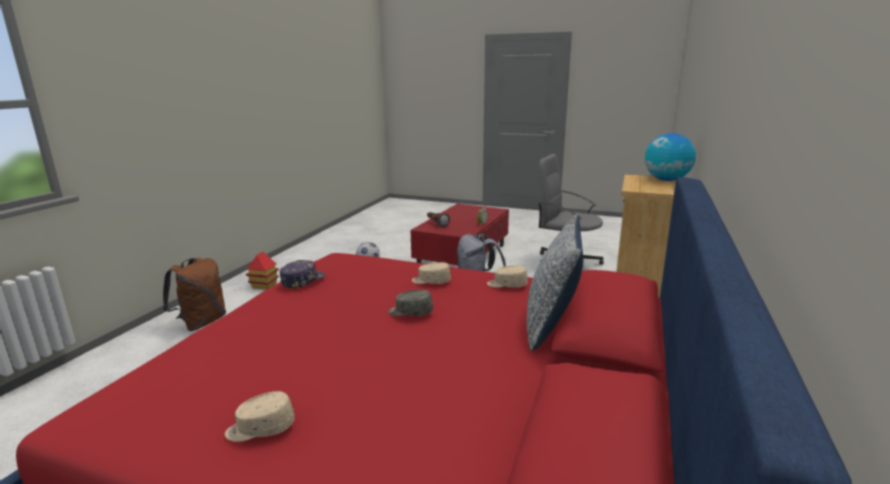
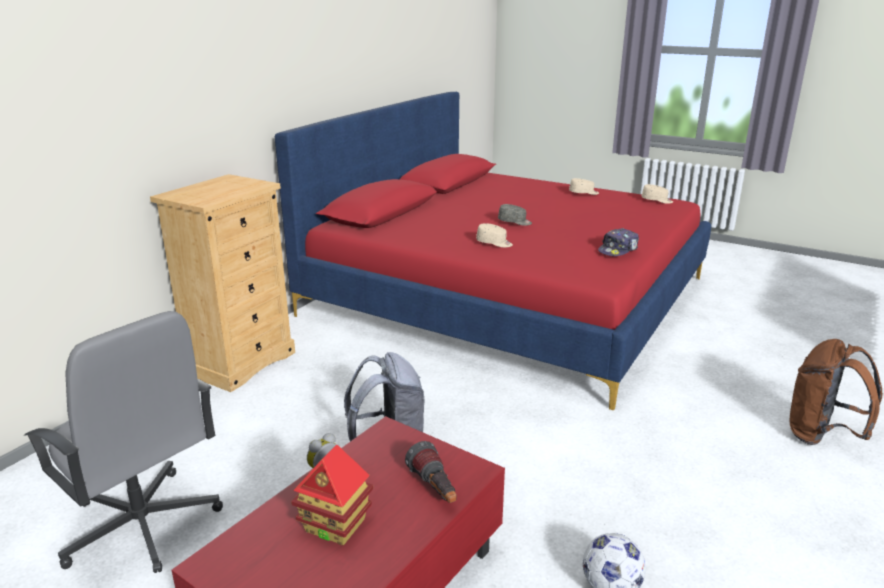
camera: 170 degrees left, 5 degrees up
(264, 286) = (811, 524): toy house -> toy house (335, 525)
(507, 285) = (427, 237): beige cap -> beige cap (657, 200)
(551, 324) = (417, 214): pillow -> none
(666, 180) = (188, 193): globe -> none

